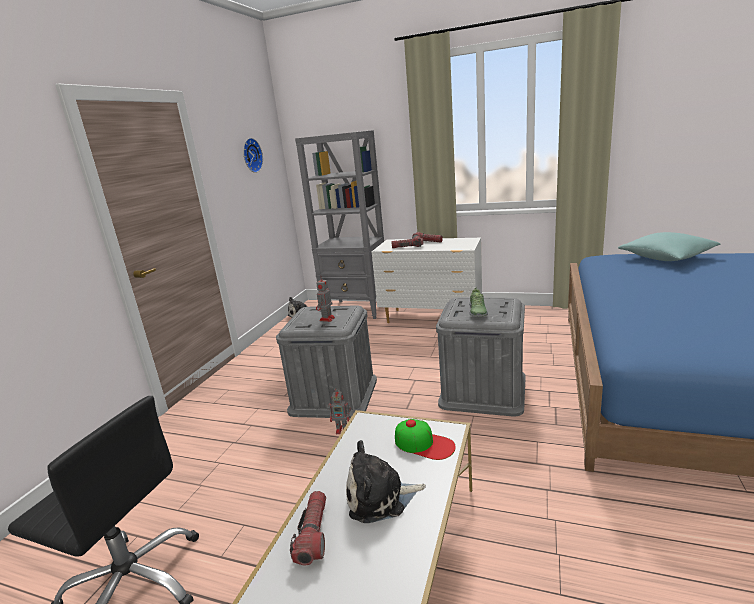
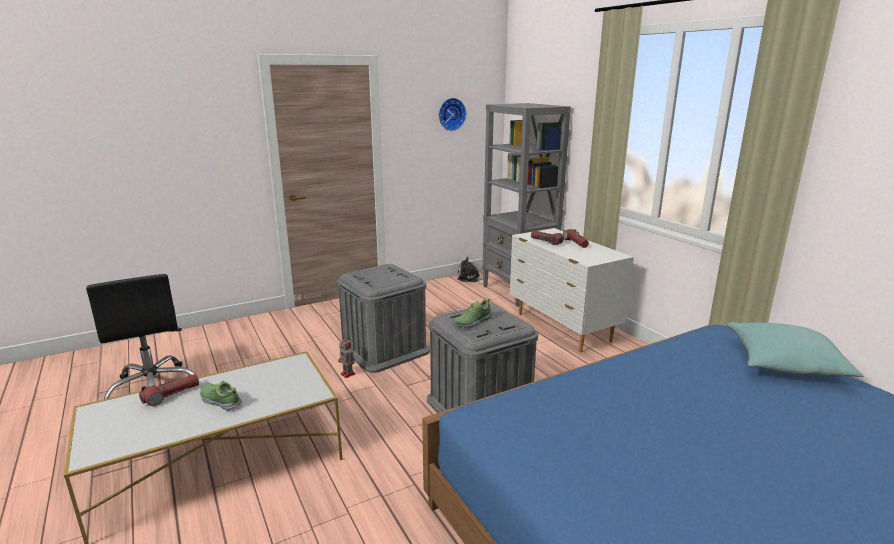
camera: 40 degrees right, 0 degrees up
(326, 319) = (378, 279): toy robot -> none
(380, 497) = (220, 400): plush toy -> shoe
(424, 444) = (291, 391): cap -> none

